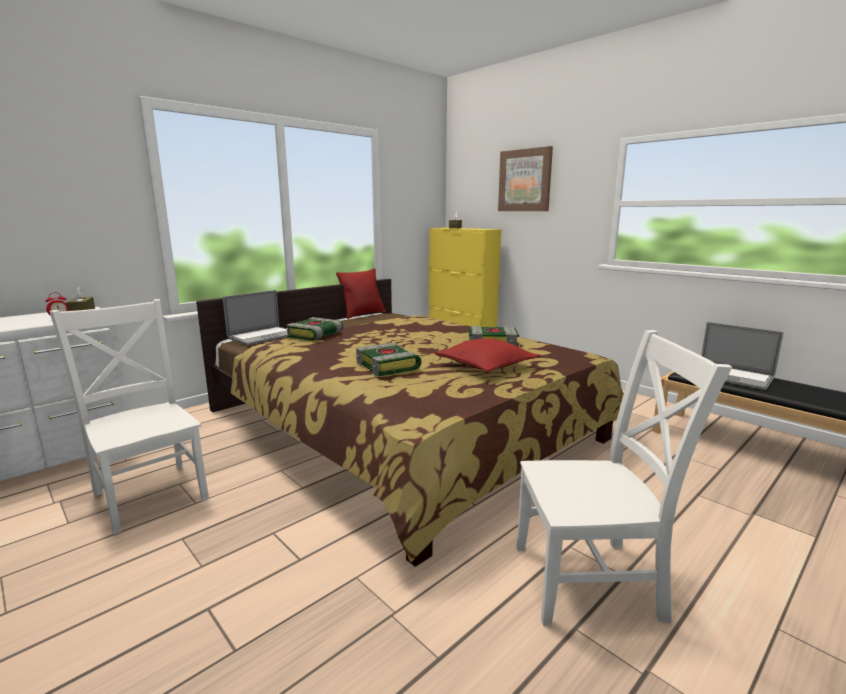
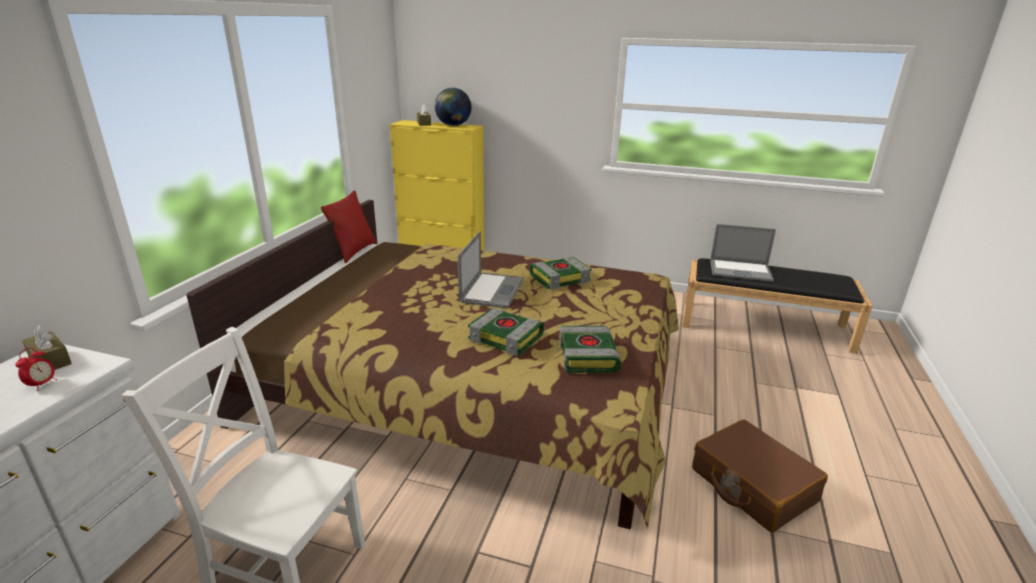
camera: 30 degrees left, 10 degrees up
(264, 336) = (286, 318): laptop -> laptop (492, 290)
(315, 335) = (360, 305): book -> book (589, 357)
(475, 228) = (453, 125): none -> globe
(486, 366) = (591, 313): red pillow -> none
(525, 180) = (510, 71): picture -> none
(593, 581) = (752, 485): white chair -> brown suitcase

